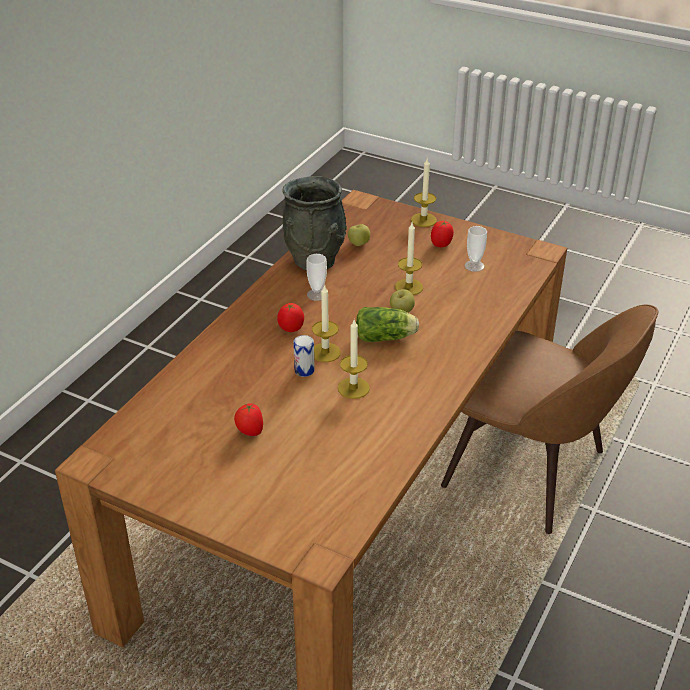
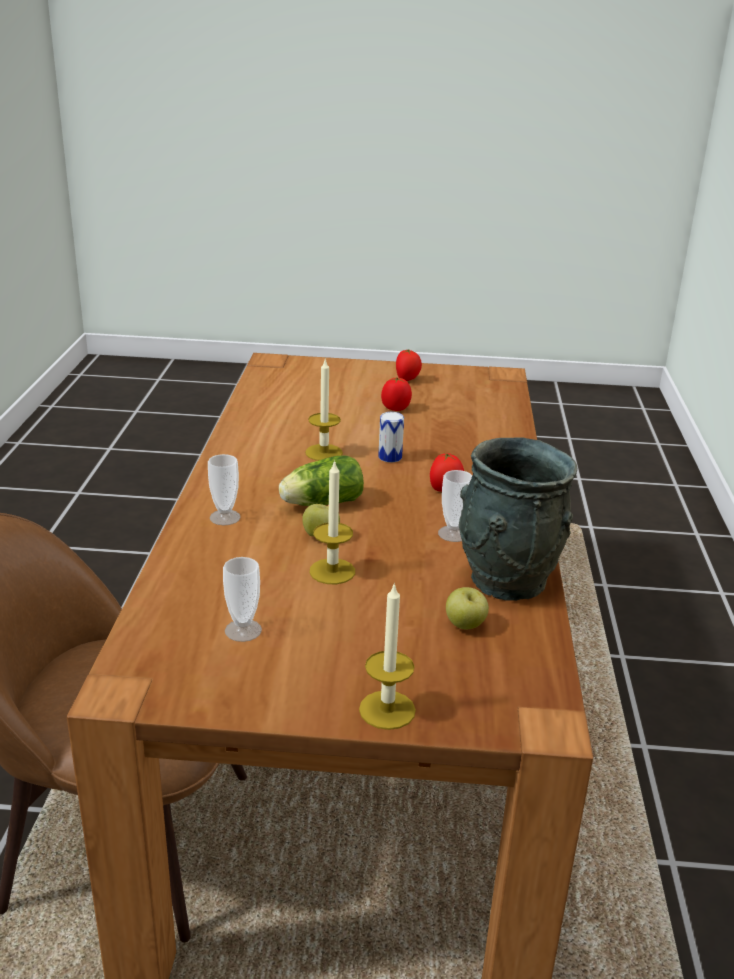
camera: 155 degrees right, 10 degrees down
(325, 352) = (382, 476): candle -> none
(441, 244) = (321, 660): tomato -> tomato (407, 379)
(458, 340) = (225, 517): none -> cup

